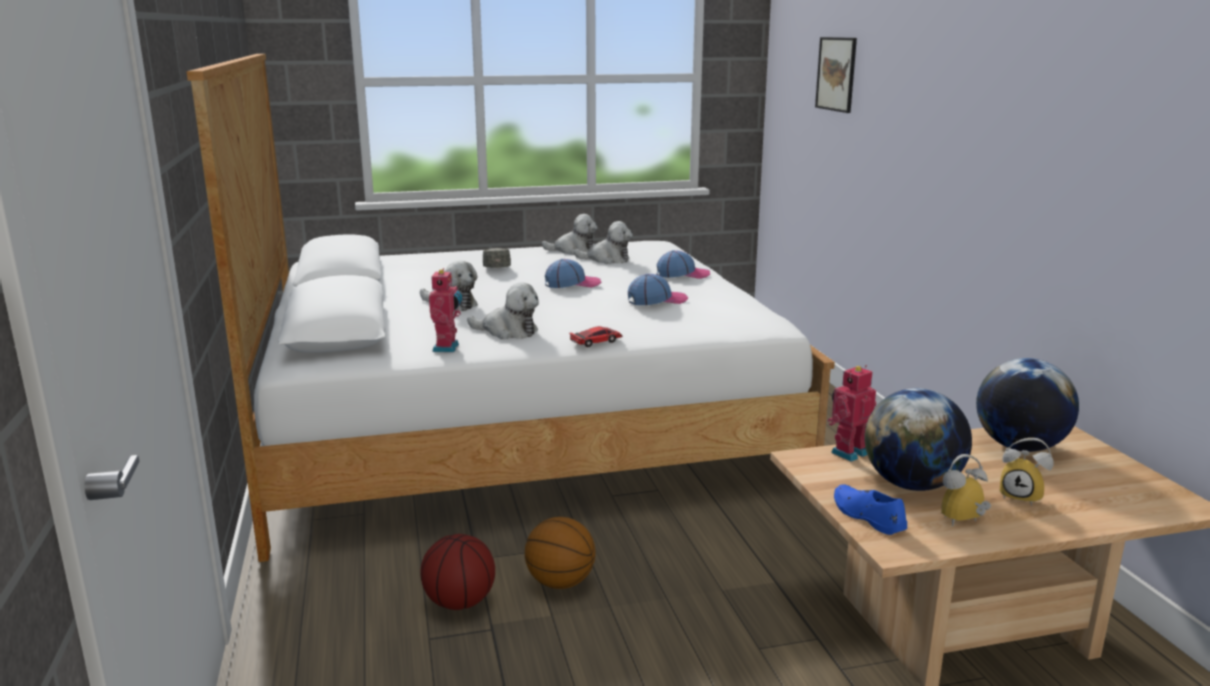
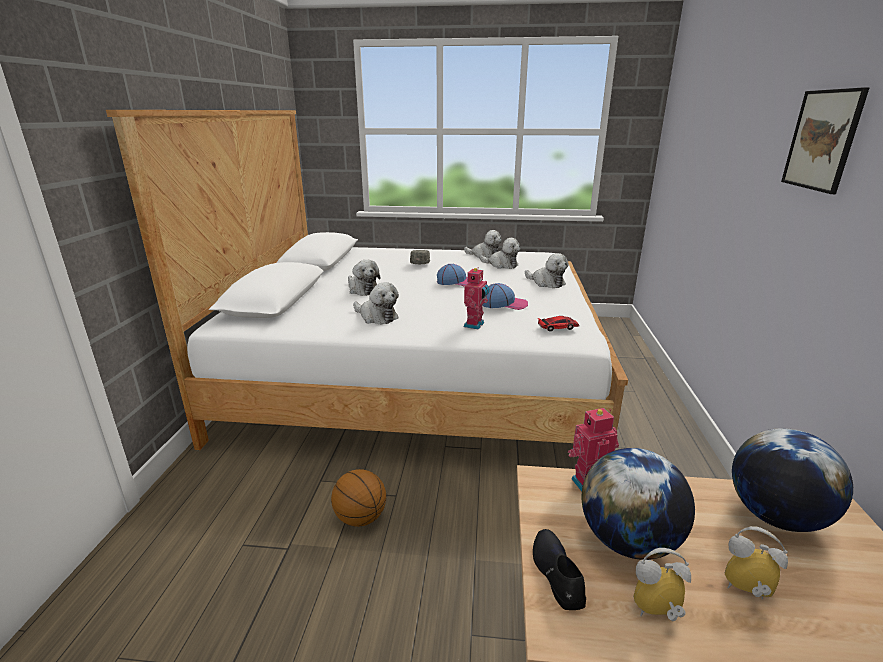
camera: 20 degrees right, 5 degrees up
(448, 348) = (323, 325): toy robot -> toy robot (475, 325)
(460, 603) = (283, 517): basketball -> none
(596, 341) = (429, 335): toy car -> toy car (558, 326)
(683, 274) = (546, 283): cap -> plush toy
(836, 74) = (705, 128): picture -> picture (822, 140)
(867, 516) = (556, 573): blue shoe -> black shoe
(1022, 497) = (746, 592): alarm clock -> alarm clock turned 150 degrees clockwise

